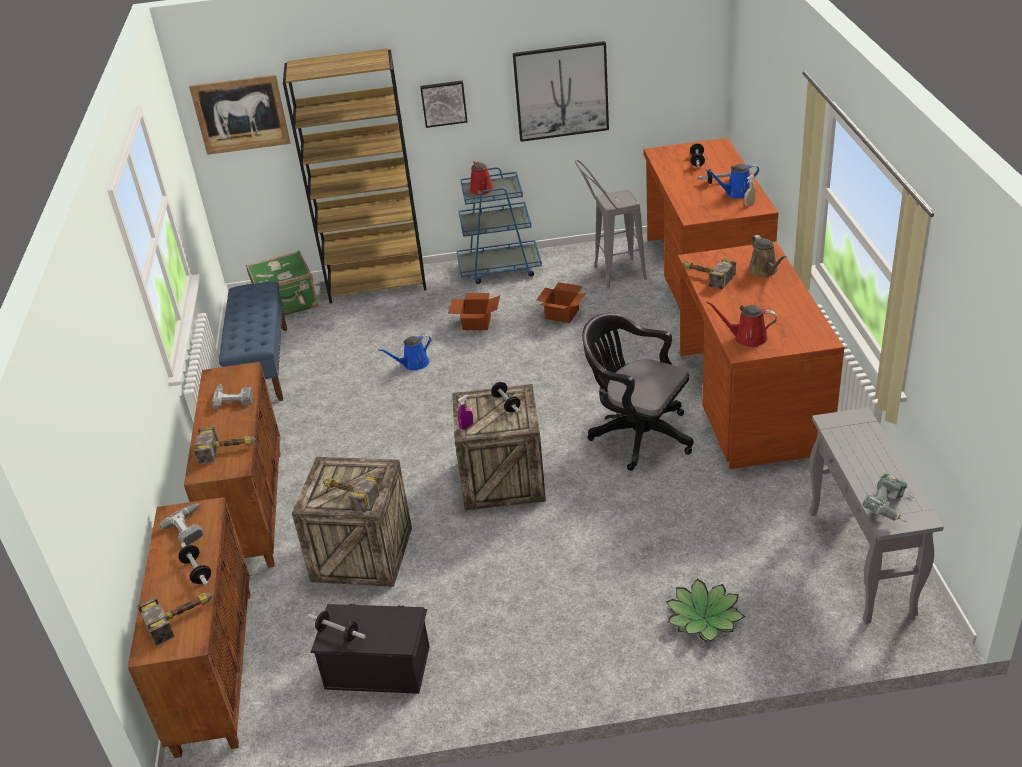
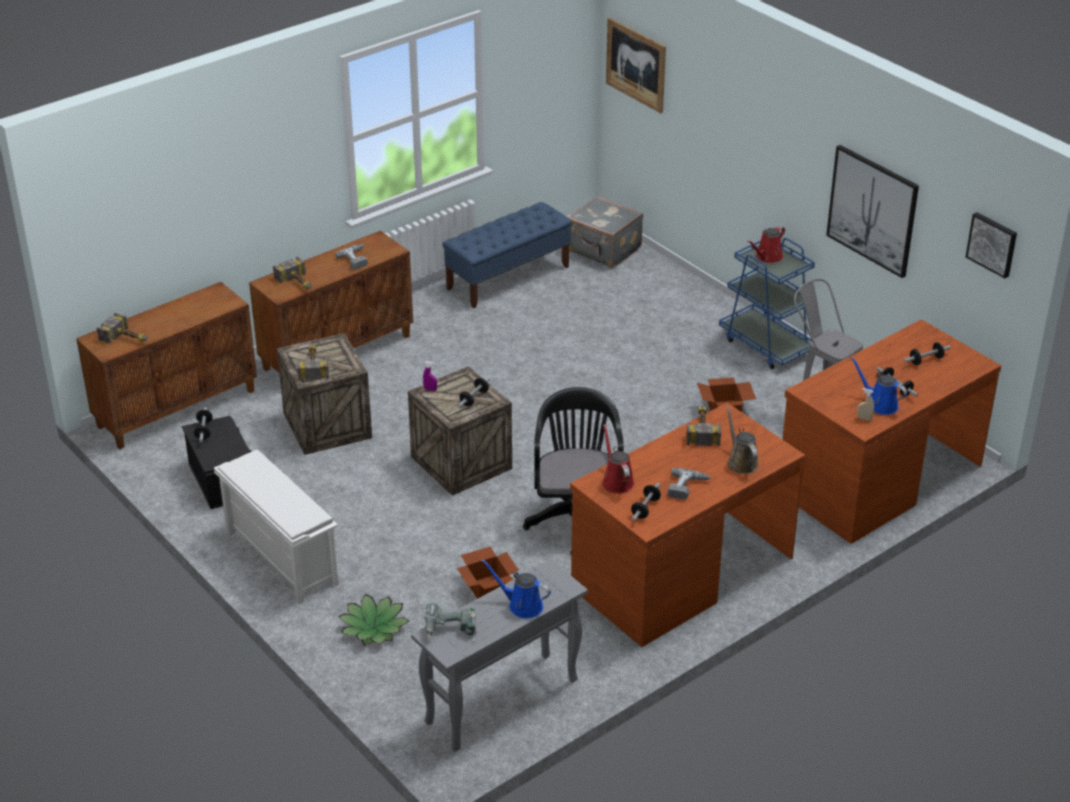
camera: 55 degrees right, 0 degrees up
(190, 527) = (209, 304): power drill -> power drill (688, 487)
(197, 571) = (170, 326): dumbbell -> dumbbell (645, 508)
(287, 303) = (603, 250): green suitcase -> grey suitcase
(378, 283) = (677, 285): brown bookcase -> none
(413, 364) = (575, 354): blue watering can -> blue watering can (522, 605)
(443, 103) = (777, 155): picture -> picture (992, 244)
(476, 322) = (666, 364): cardboard box -> cardboard box (488, 587)
(545, 658) = (280, 557): none -> white shoe rack
(764, 271) = (741, 462): brown watering can -> brown watering can turned 120 degrees clockwise

